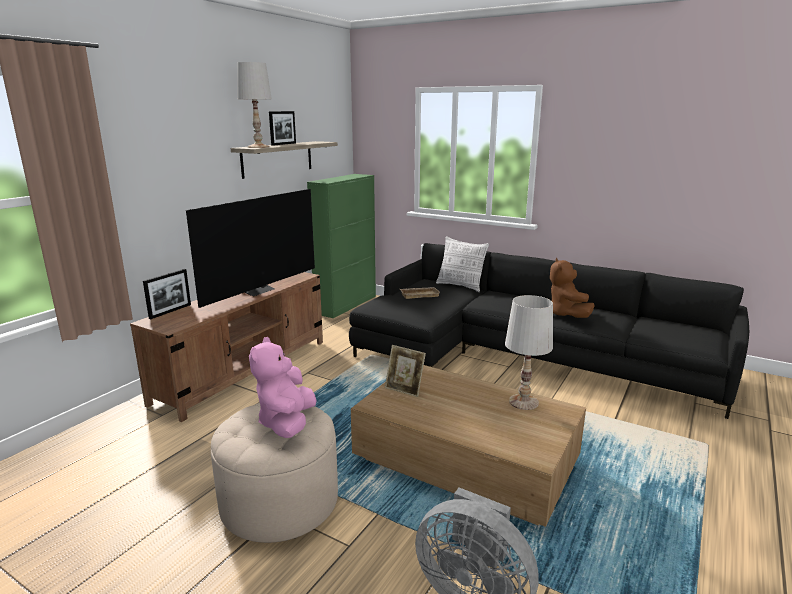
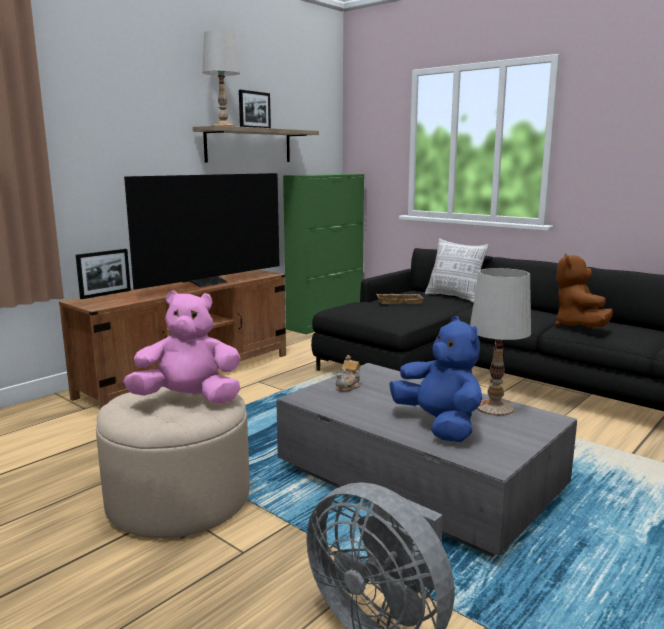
camera: 10 degrees right, 5 degrees down
(287, 423) = (189, 399): pink plush toy -> pink plush toy turned 75 degrees clockwise
(404, 389) = (348, 386): picture frame -> teapot
(466, 461) = (419, 481): brown coffee table -> grey coffee table
(488, 424) = (439, 425): none -> blue plush toy

